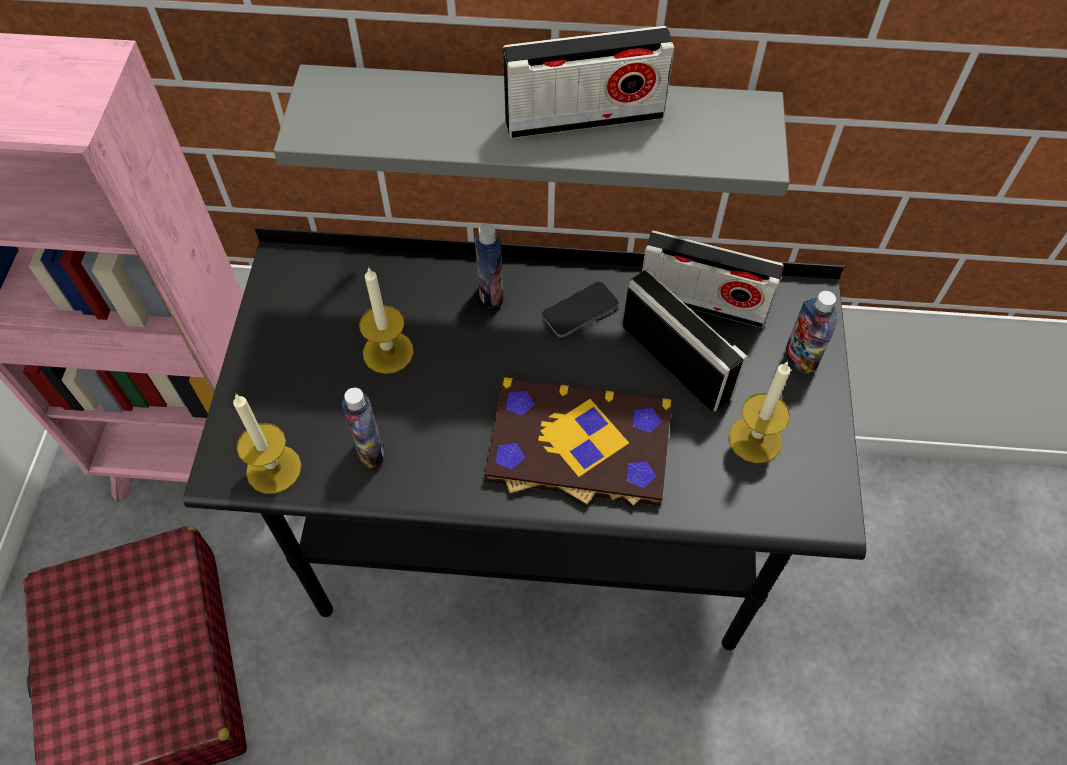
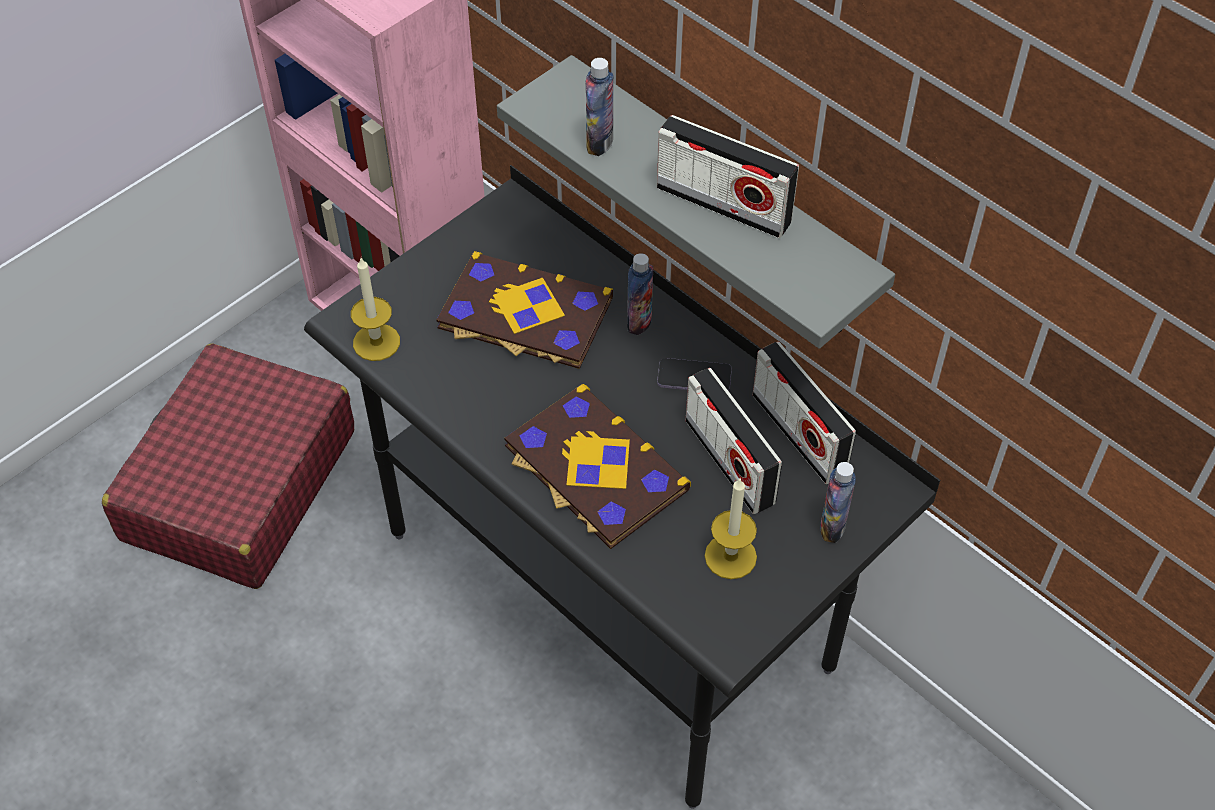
camera: 40 degrees right, 5 degrees down
(370, 450) = (449, 373): bottle -> bottle (599, 143)
(388, 352) = (524, 315): candle -> book
(676, 361) = (729, 462): radio -> radio turned 150 degrees clockwise

